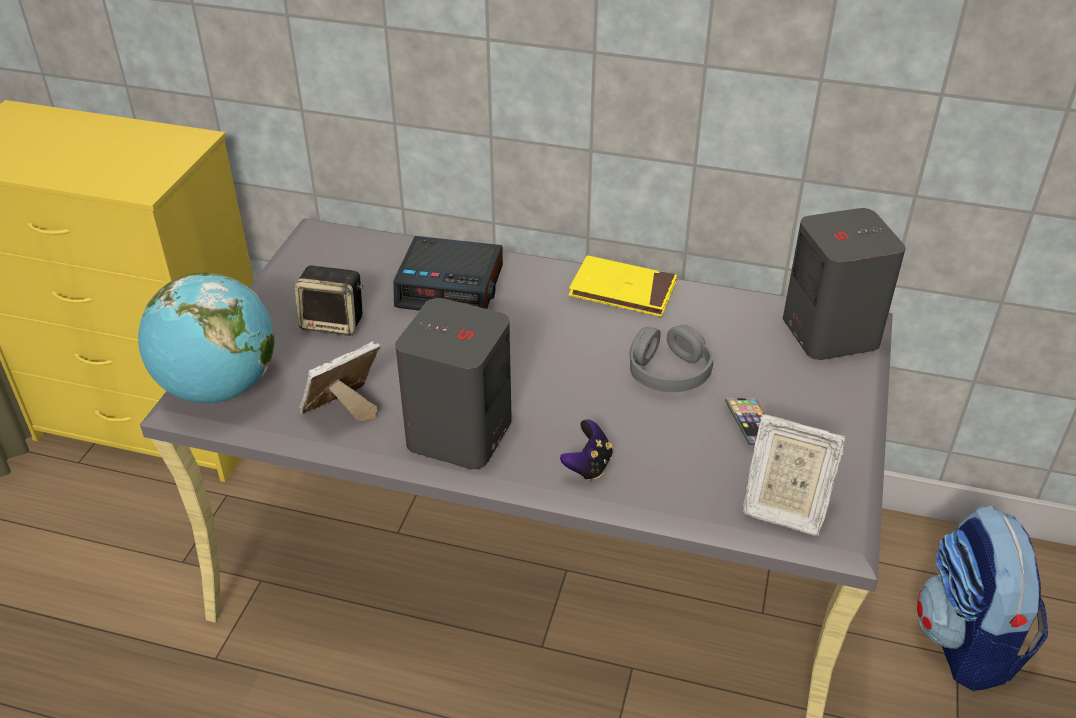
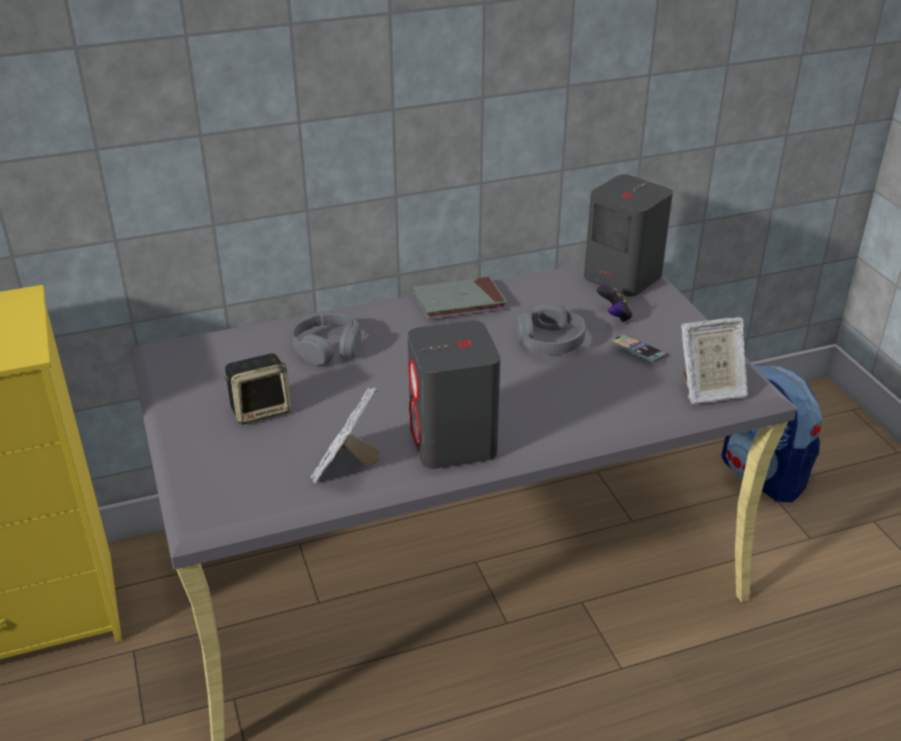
camera: 35 degrees left, 5 degrees down
(219, 388) = (219, 496): globe -> none
(451, 286) = (327, 348): alarm clock -> grey headphones
(588, 466) = (565, 421): game controller -> game controller (614, 316)
(623, 290) = (459, 302): yellow book -> grey book

